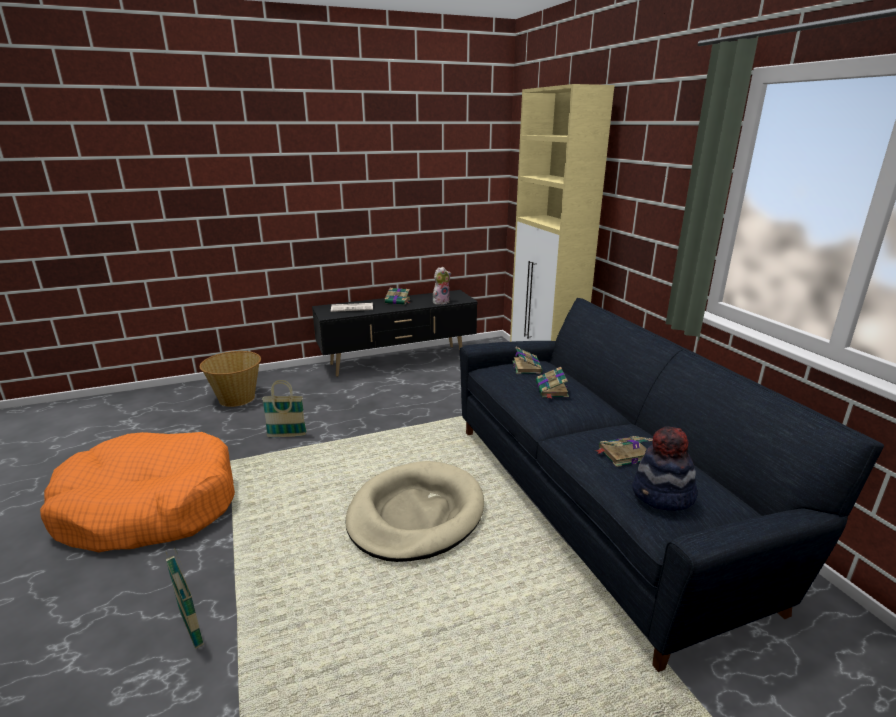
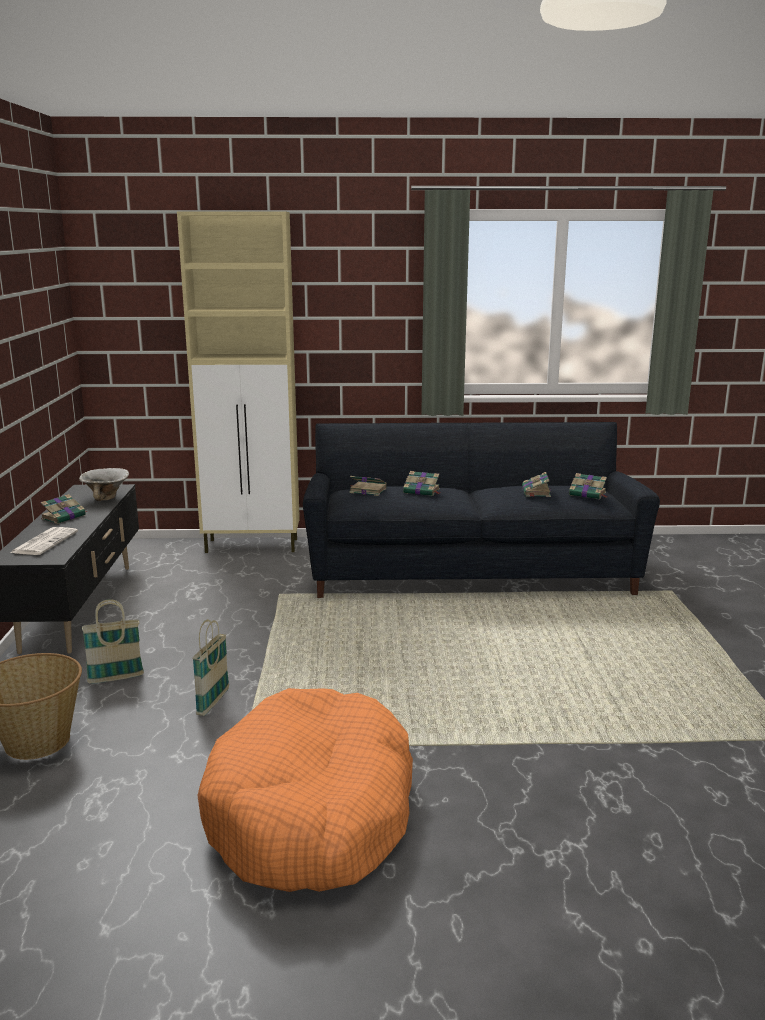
camera: 70 degrees left, 5 degrees down
(191, 628) = (549, 770): basket -> basket (116, 678)
(415, 514) = (440, 643): beige dog bed -> none
(441, 302) = (107, 498): plush toy -> bowl
(662, 495) = (588, 494): hat -> book

